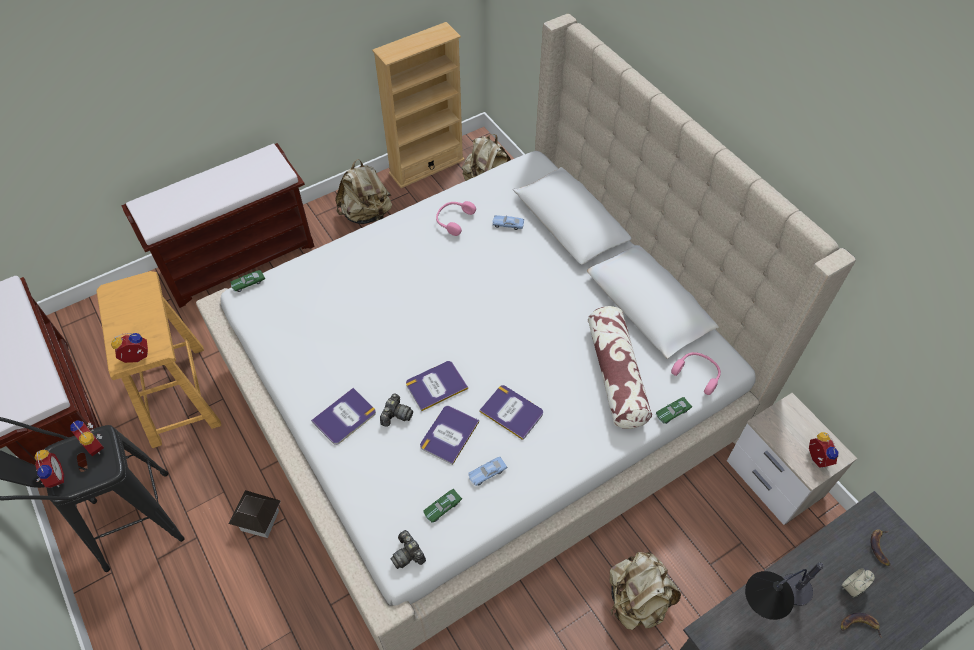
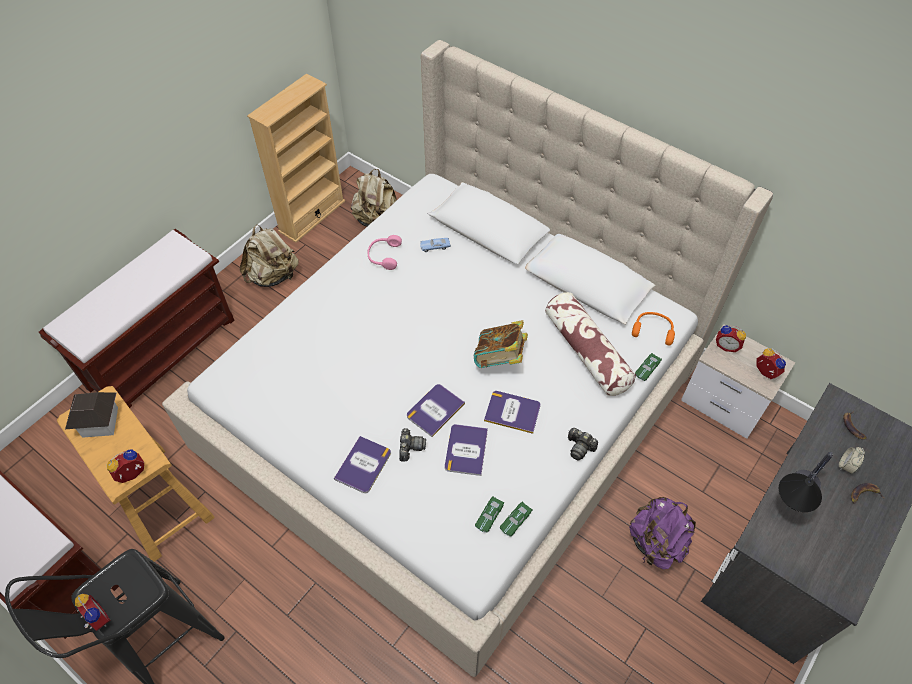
camera: 20 degrees left, 0 degrees up
(96, 445) = (126, 572): alarm clock -> alarm clock (726, 345)
(248, 283) = (212, 369): green toy car -> green toy car (515, 521)
(260, 520) = (291, 593): toy house -> toy house (100, 422)
(408, 554) = (477, 568): camera -> camera (580, 447)
(487, 473) = (515, 472): blue toy car -> none
(523, 355) = (500, 358): none -> book
(636, 599) = (656, 543): beige backpack -> purple backpack
(697, 374) = (653, 330): pink headphones -> orange headphones

